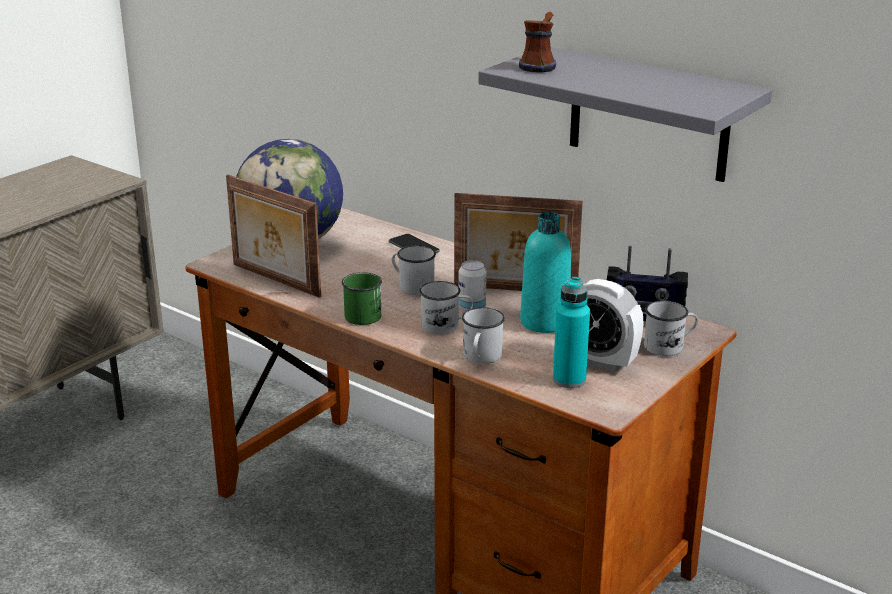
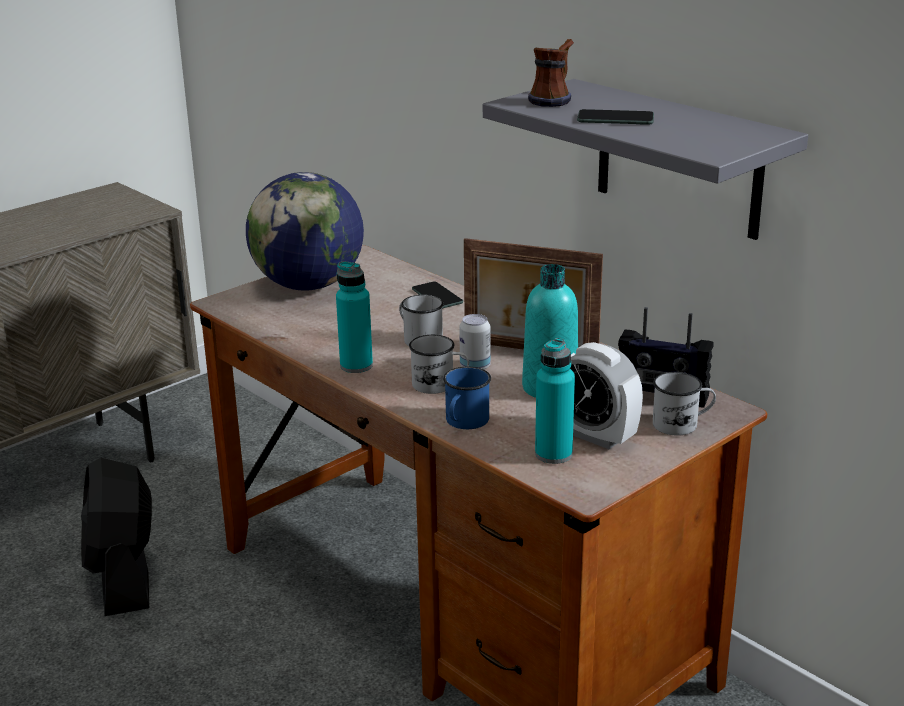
camera: 10 degrees right, 0 degrees up
(124, 528) = (123, 576): none -> black fan
(274, 281) = (275, 324): picture frame -> none
(364, 314) = (356, 366): green mug -> turquoise bottle
(481, 358) = (464, 422): white mug -> blue mug
(604, 81) = (615, 119): none -> phone

